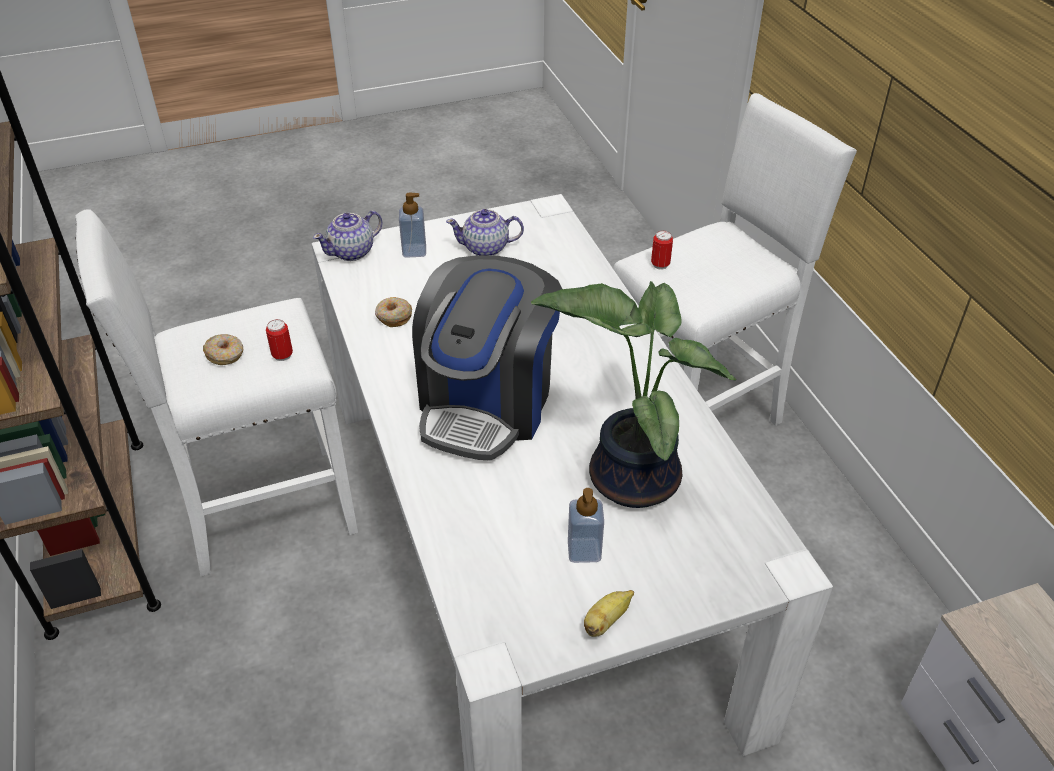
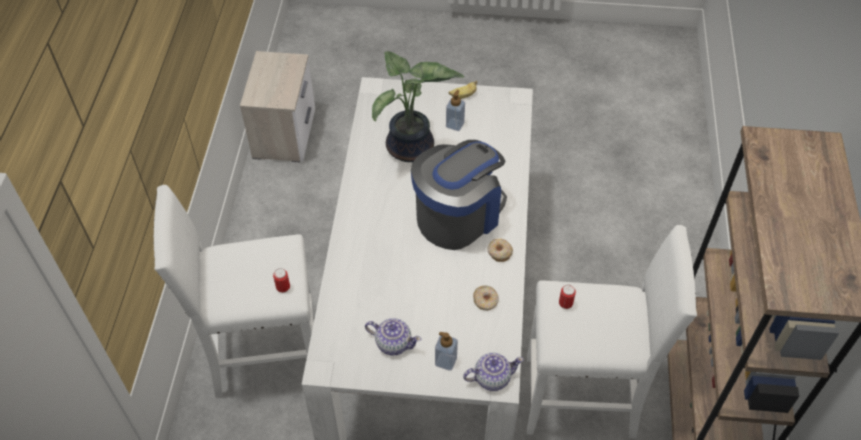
camera: 155 degrees left, 10 degrees up
(225, 355) = (602, 319): donut -> donut (499, 252)

